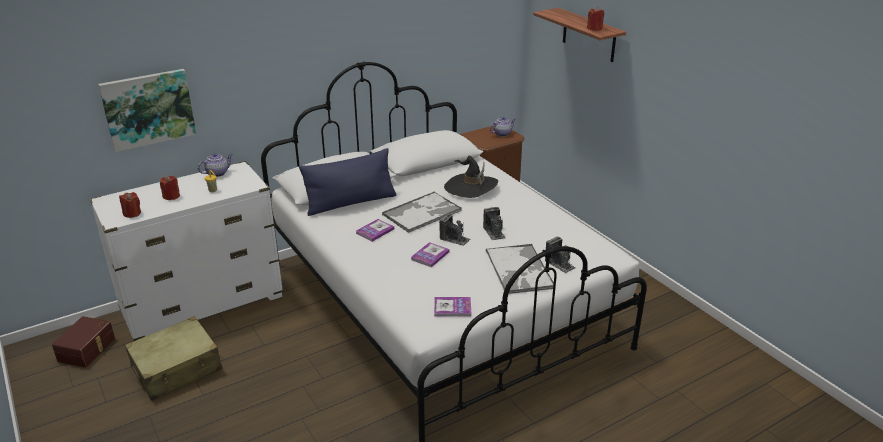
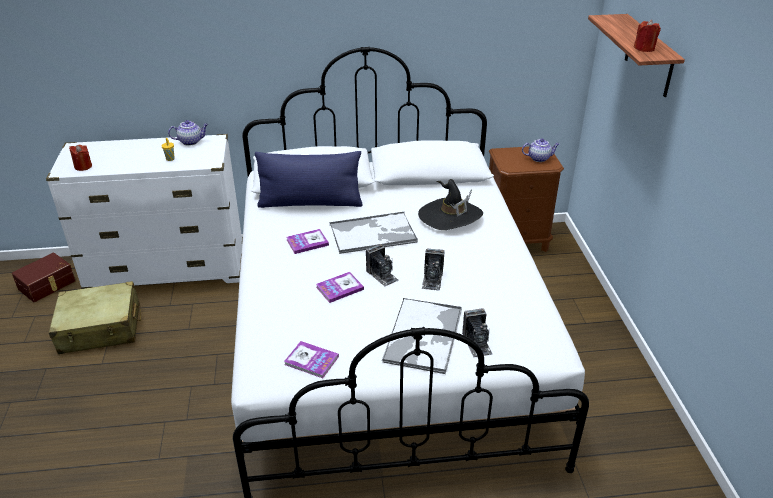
camera: 25 degrees right, 5 degrees up
(148, 109) = (123, 62): picture -> none
(171, 196) = (130, 157): red candle -> none

